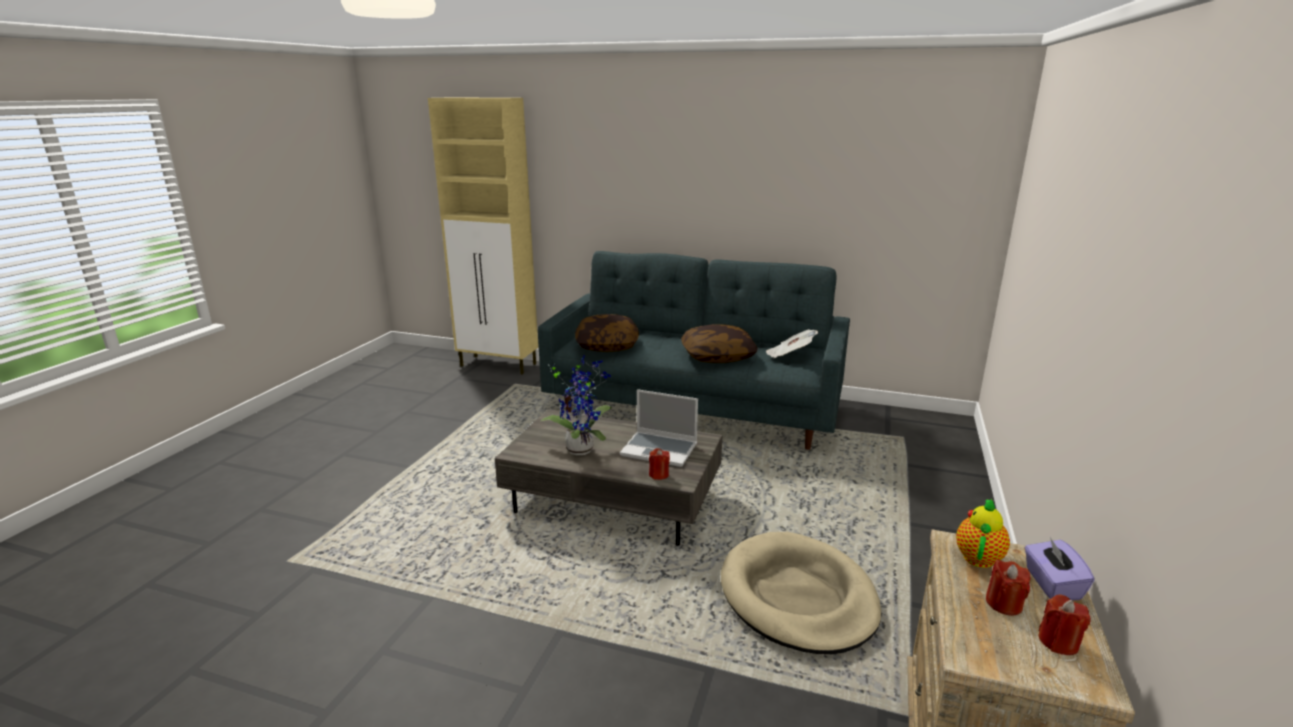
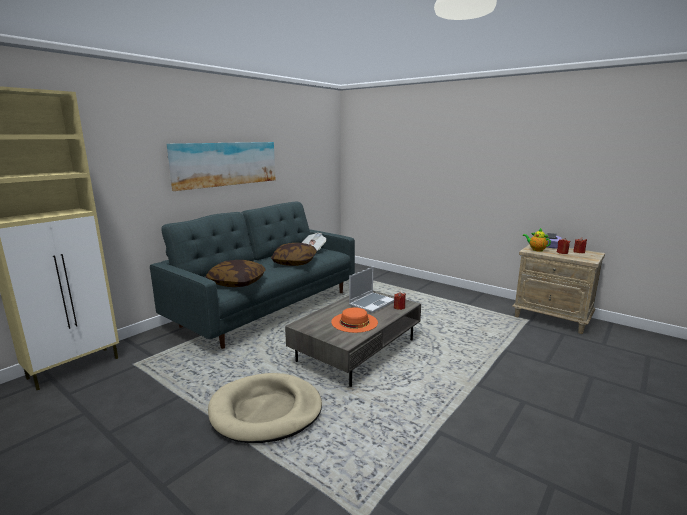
camera: 70 degrees left, 5 degrees down
(581, 448) = (354, 322): potted plant -> orange hat
(713, 186) = (225, 164): none -> picture
(798, 597) = (460, 322): beige dog bed -> beige dog bed (266, 411)

